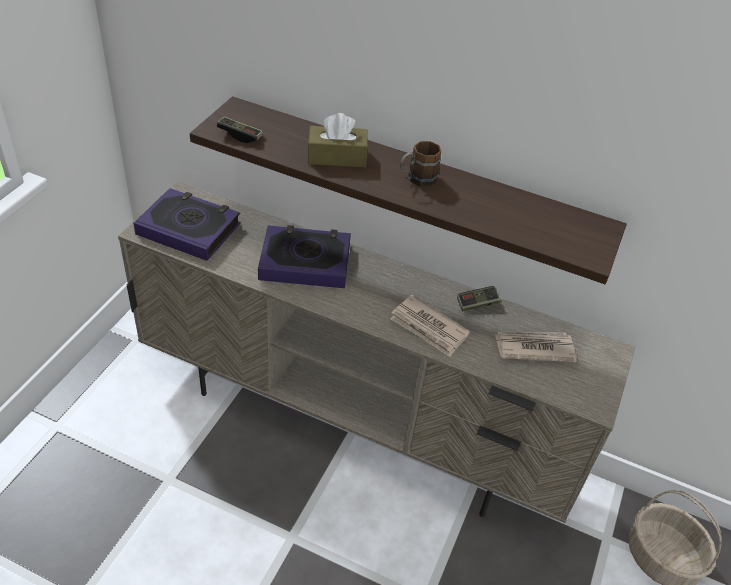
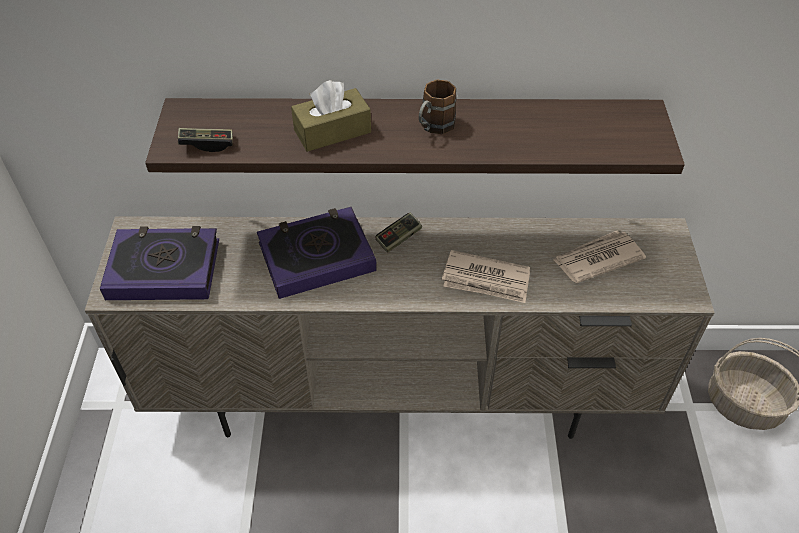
camera: 20 degrees left, 5 degrees up
(477, 304) = (517, 233): game controller -> game controller (398, 238)

